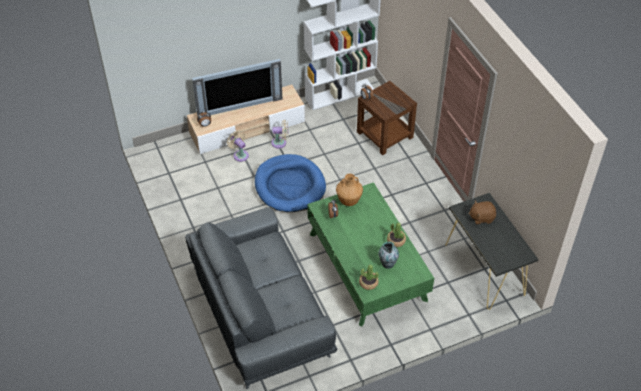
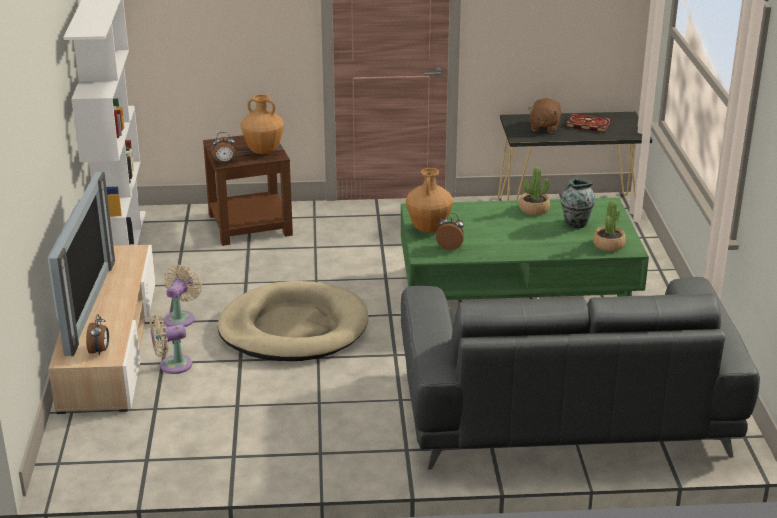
camera: 70 degrees left, 20 degrees down
(289, 186) = (293, 328): blue dog bed -> beige dog bed
(388, 107) = (263, 151): none -> brown vase
(499, 238) = (587, 125): none -> book

